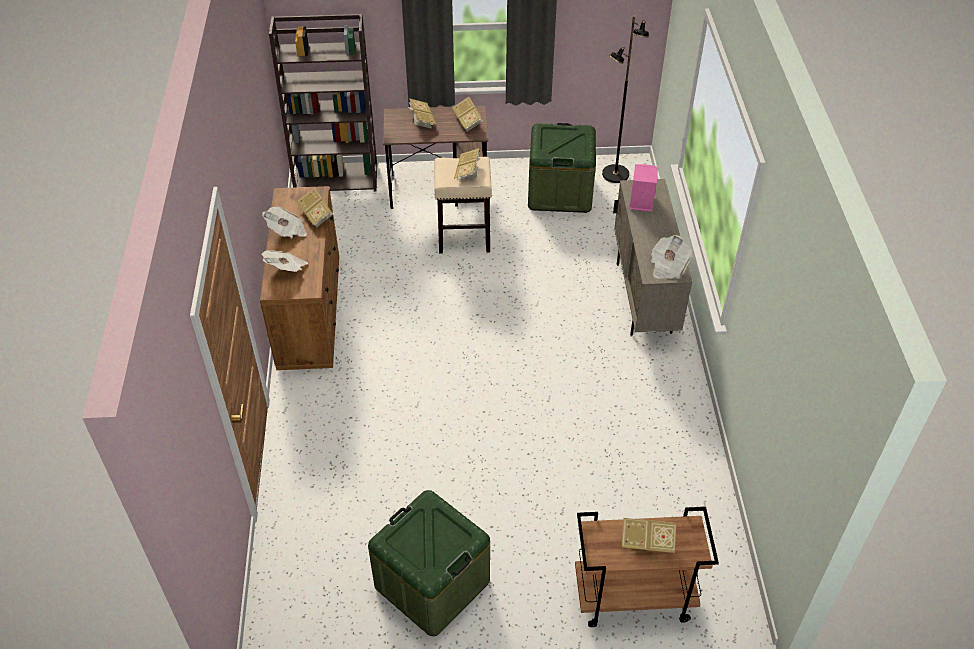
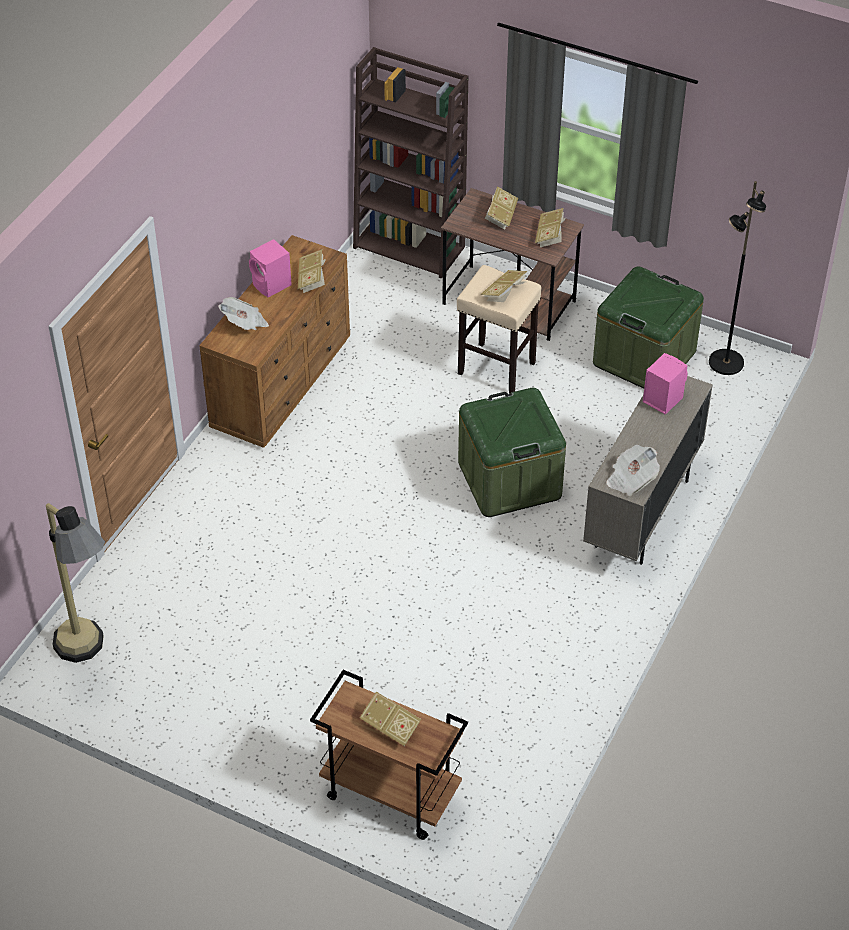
camera: 30 degrees right, 0 degrees up
(287, 231) = (272, 285): newspaper -> pink speaker
(307, 608) = (91, 657): none -> floor lamp
(432, 583) = (214, 690): green storage box -> green storage box (509, 480)

